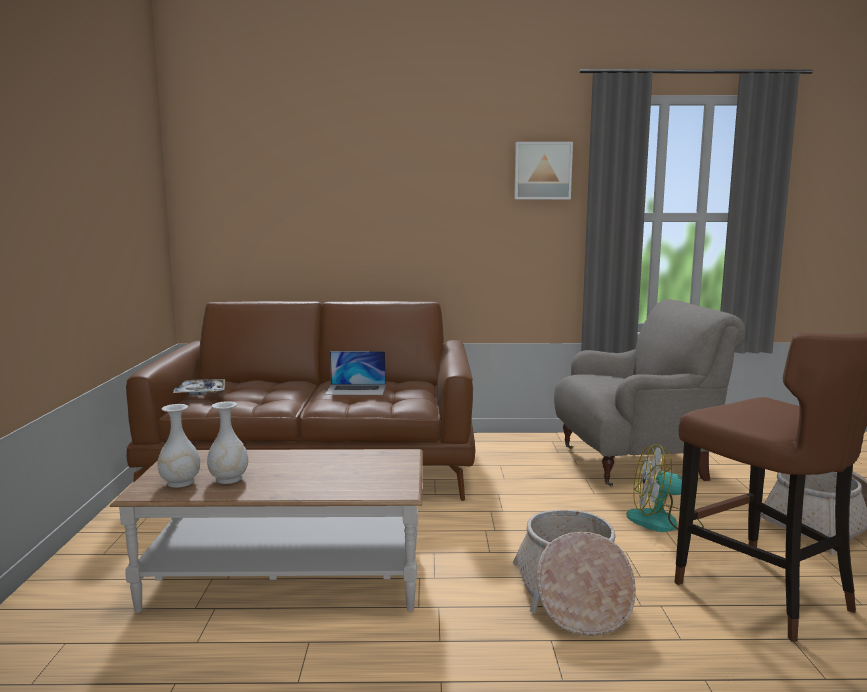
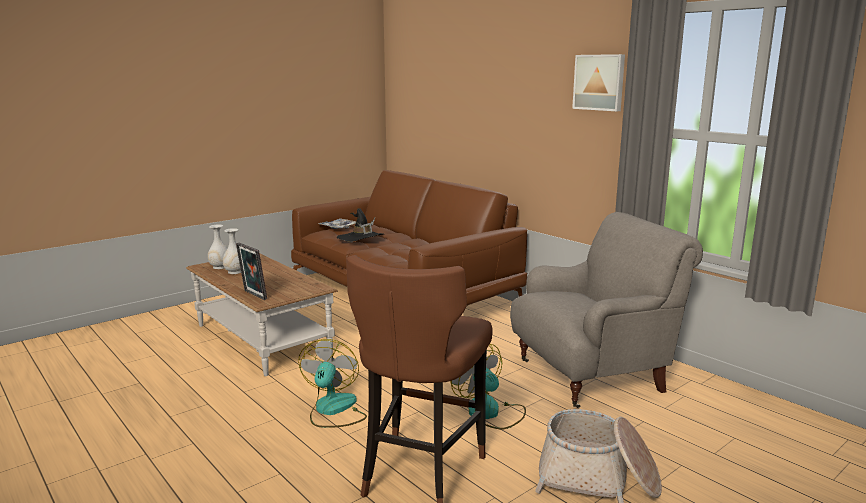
camera: 50 degrees right, 5 degrees up
(273, 395) = (360, 238): none -> black hat
(356, 389) = (406, 247): laptop -> none
(361, 490) = (253, 295): none -> picture frame
(571, 595) = (333, 410): basket -> fan
(636, 463) = (593, 375): grey armchair -> grey armchair turned 60 degrees counterclockwise

